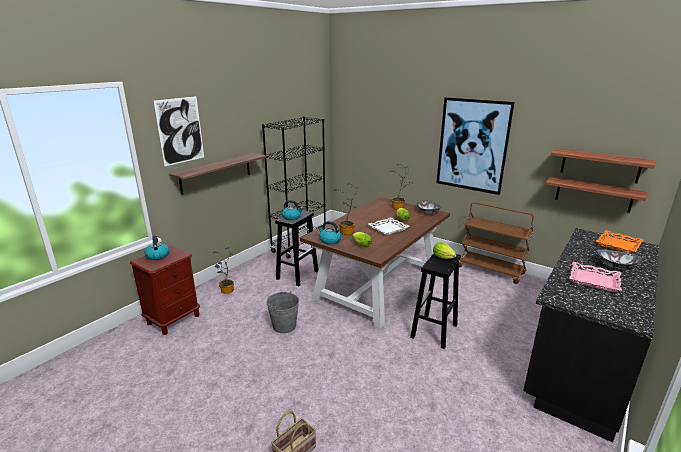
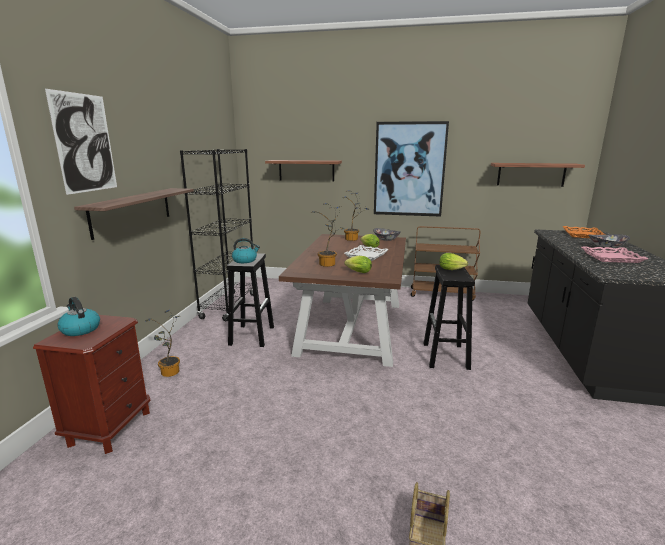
camera: 25 degrees left, 5 degrees down
(284, 326) = (281, 393): grey bucket -> none
(329, 240) = (318, 273): kettle -> none
(593, 194) = (527, 202): shelf -> shelf (306, 170)

